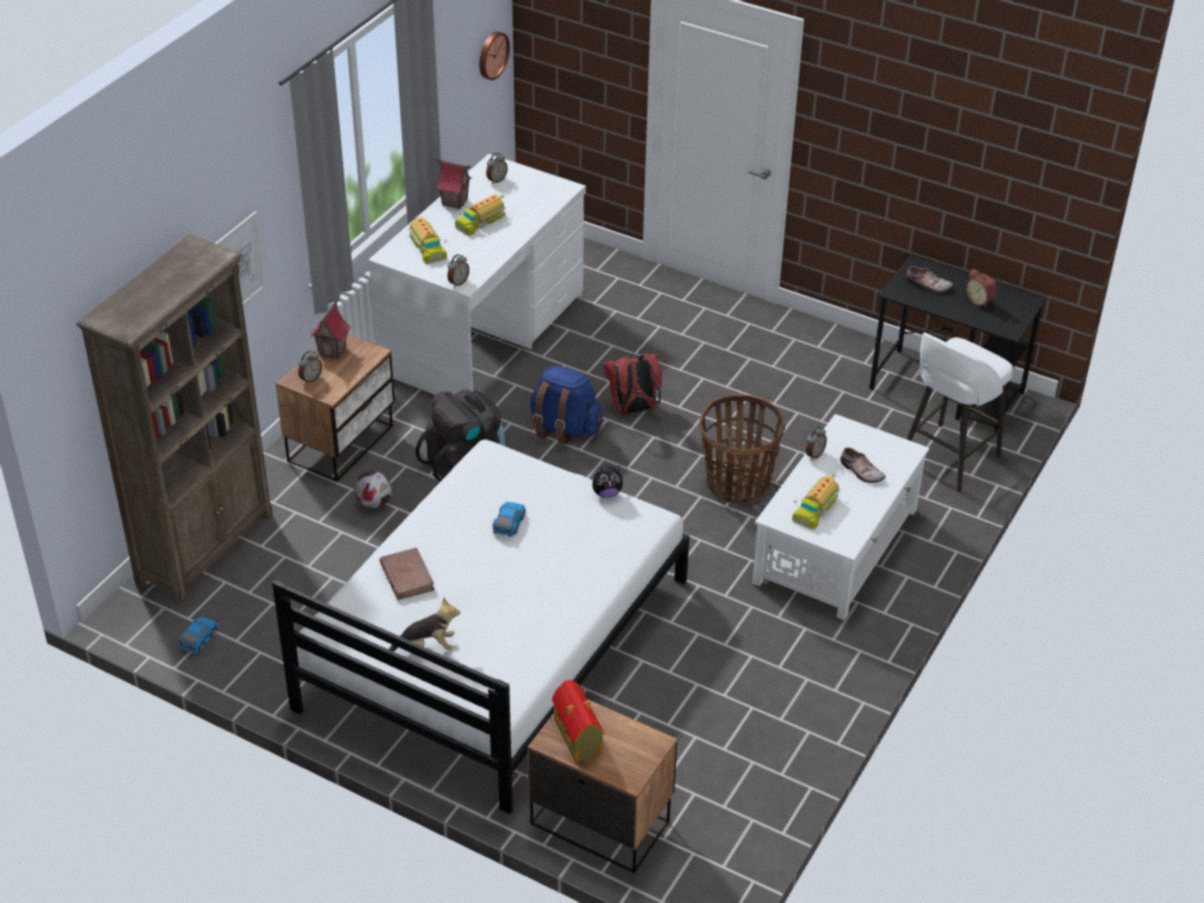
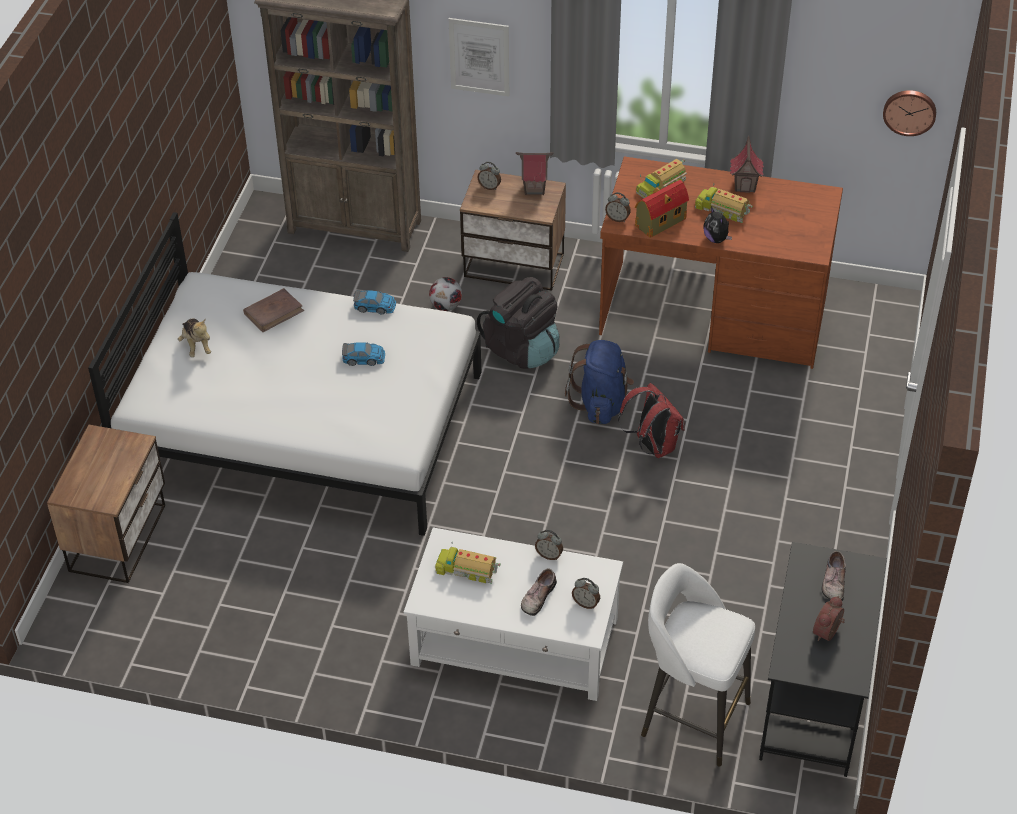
camera: 75 degrees right, 5 degrees up
(199, 637) = (255, 254): toy car -> toy car (375, 306)
(484, 333) = (714, 315): white desk -> brown desk
(496, 180) = (799, 203): alarm clock -> alarm clock (586, 603)
(578, 737) = (103, 452): toy house -> toy house (659, 222)
(607, 493) = (426, 412): plush toy -> plush toy (716, 239)
(737, 484) = (576, 547): basket -> none

